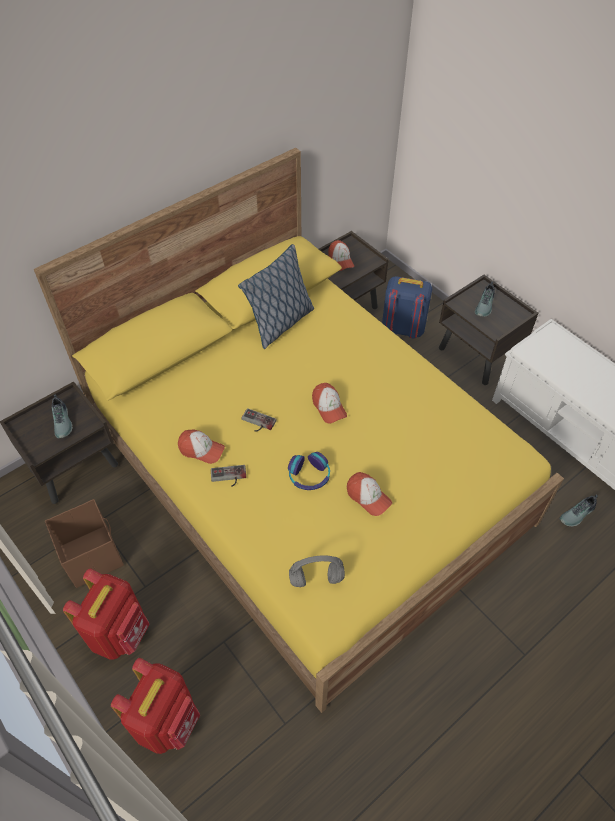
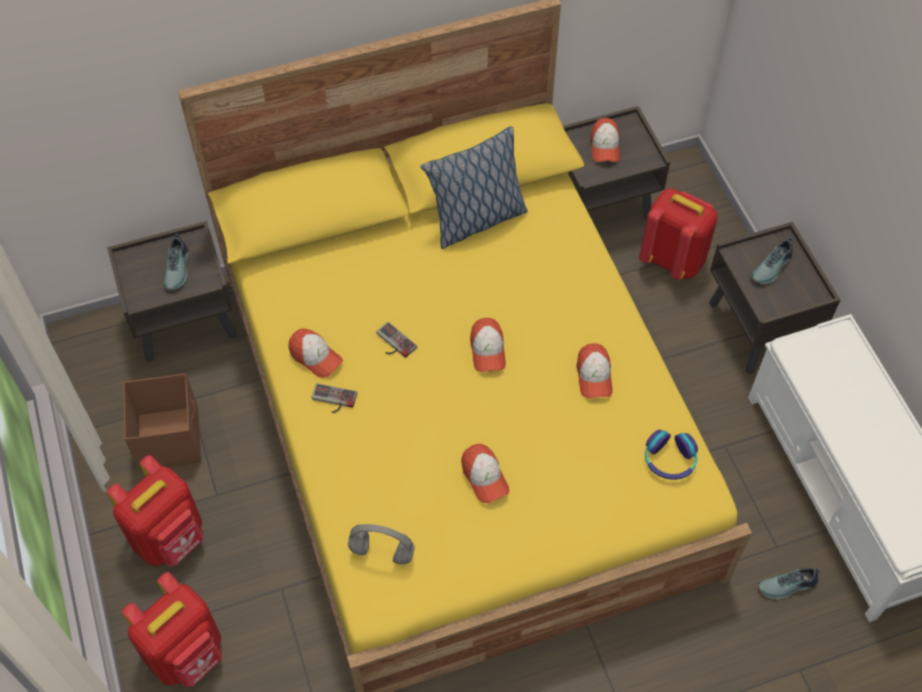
camera: 20 degrees right, 5 degrees up
(309, 475) = (426, 429): headphones -> headphones (669, 459)
(402, 328) = (672, 259): blue backpack -> red backpack
(411, 403) = (594, 376): none -> cap

